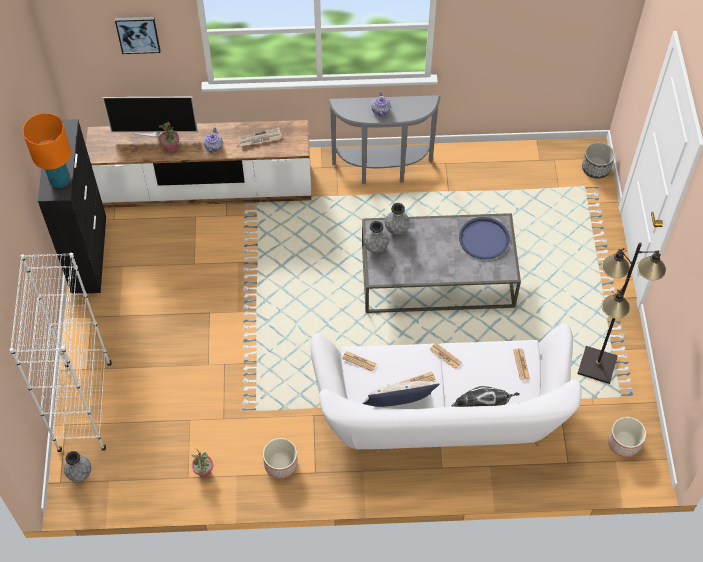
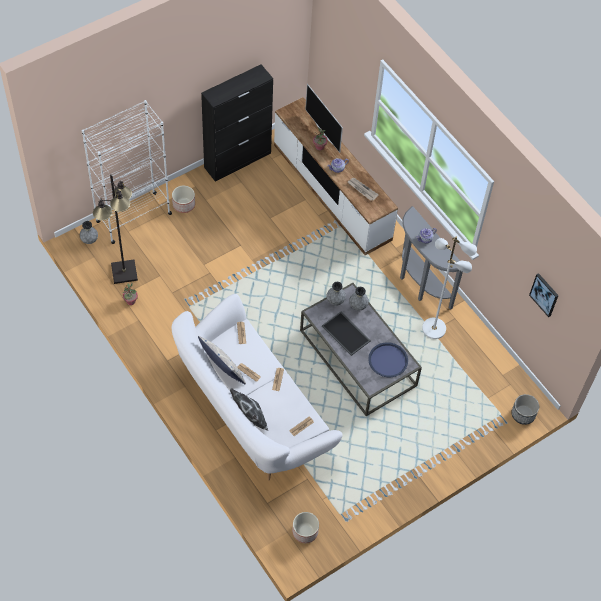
camera: 55 degrees right, 0 degrees up
(60, 180) = (223, 94): orange table lamp -> none
(138, 34) = (349, 68): picture -> picture (544, 294)
(280, 464) = (161, 339): planter -> planter (183, 204)
(425, 259) = (346, 333): none -> tray
(446, 187) = (434, 328): none -> white floor lamp
(597, 366) = (354, 489): black floor lamp -> black floor lamp (124, 272)

